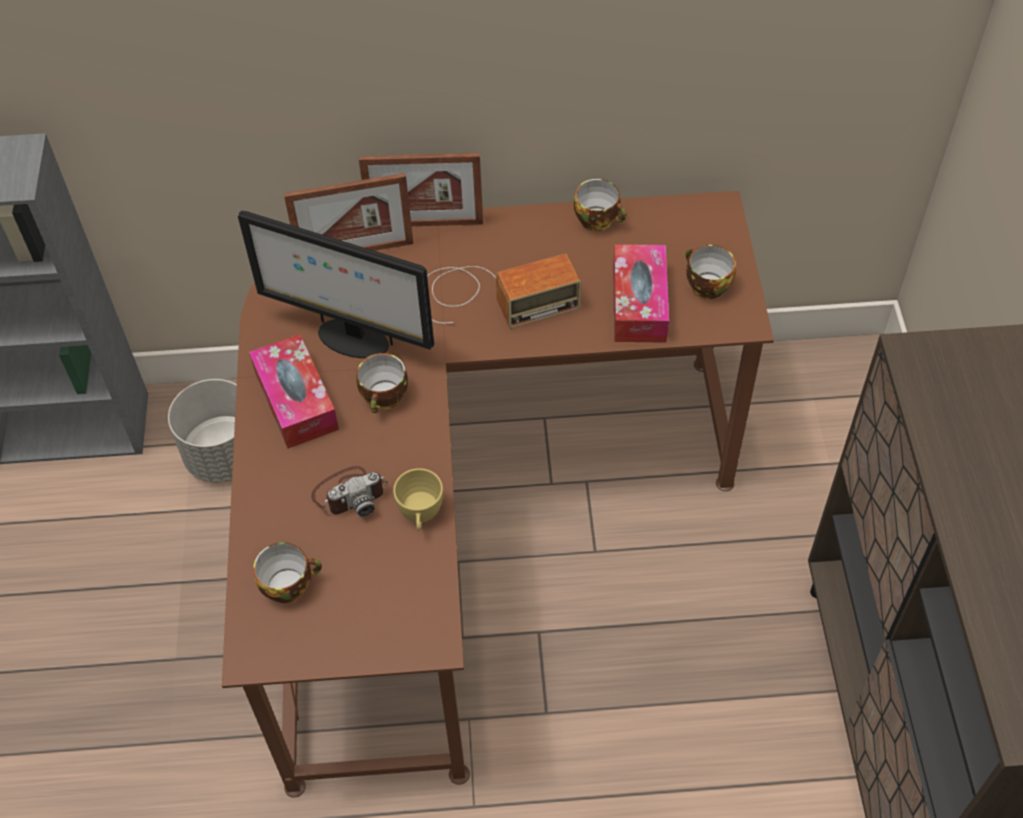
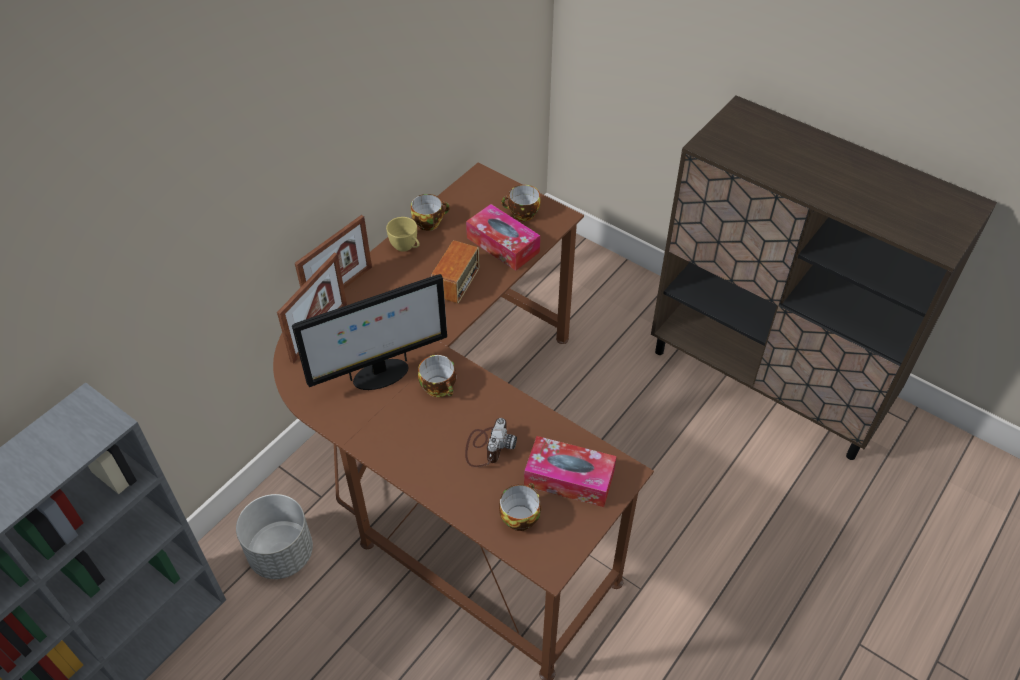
camera: 50 degrees left, 5 degrees down
(296, 400) = (393, 429): tissue box -> tissue box (569, 478)
(420, 516) = (537, 424): yellow cup -> yellow cup (406, 247)

